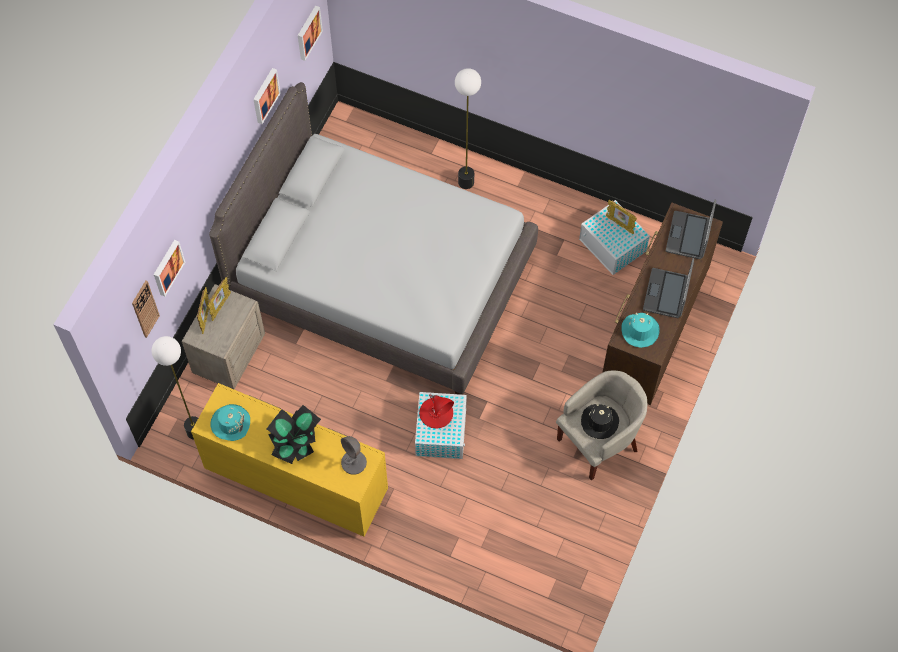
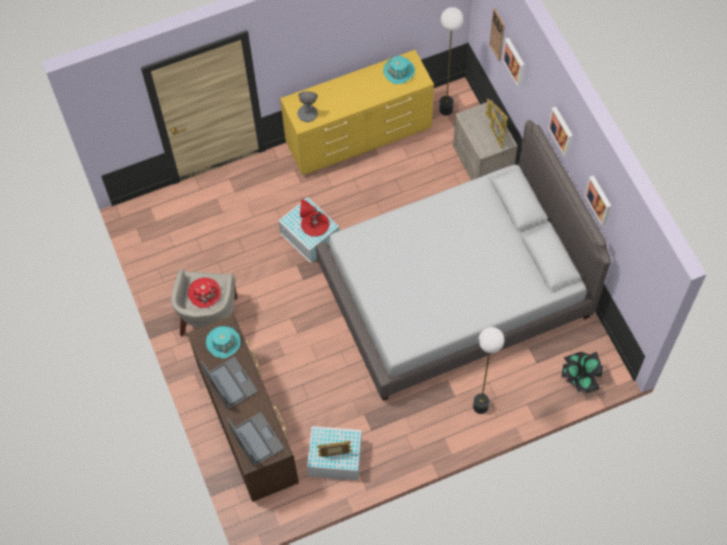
camera: 135 degrees right, 0 degrees up
(295, 442) = (352, 94): potted plant -> potted plant (580, 377)
(308, 32) = (639, 277): picture -> picture (562, 130)
(599, 422) = (204, 293): black hat -> red hat

